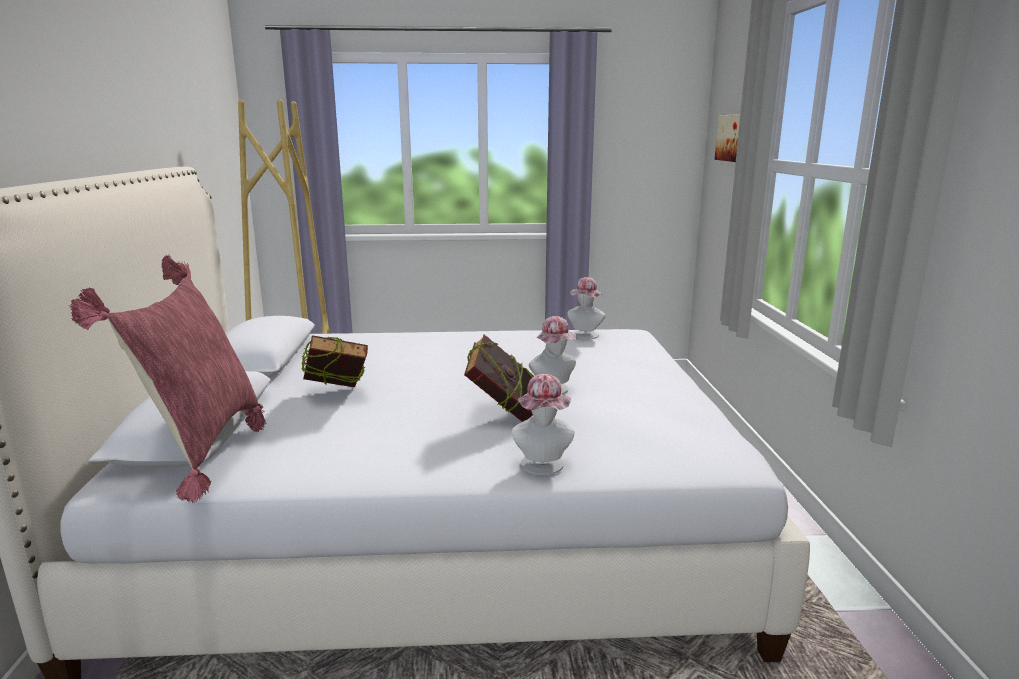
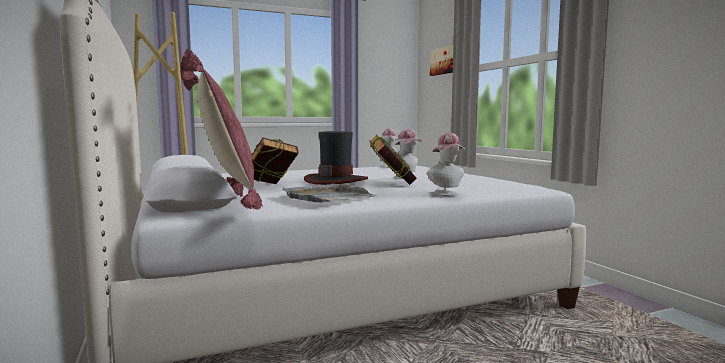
camera: 20 degrees left, 10 degrees down
(361, 452) = (328, 198): none -> grey tray
(442, 386) = (336, 180): none -> hat

